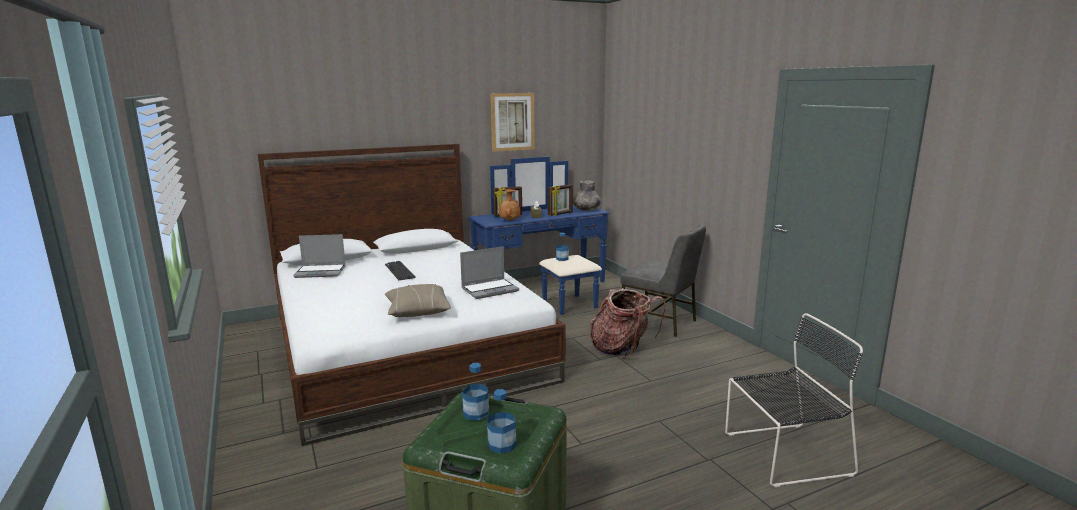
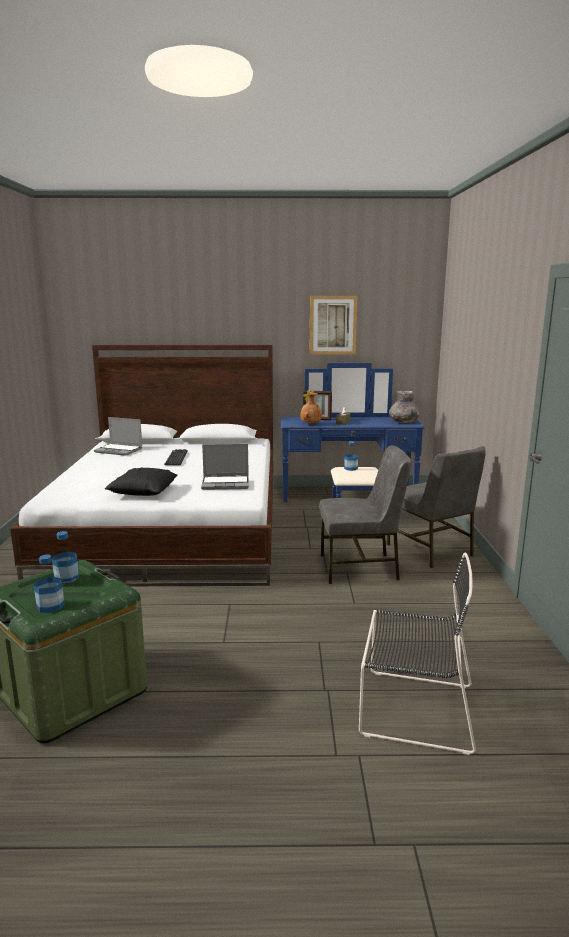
camera: 25 degrees right, 0 degrees up
(417, 311) = (143, 492): beige pillow -> black pillow
(560, 214) = (370, 423): picture frame -> none
(622, 349) = (360, 568): backpack -> grey chair

